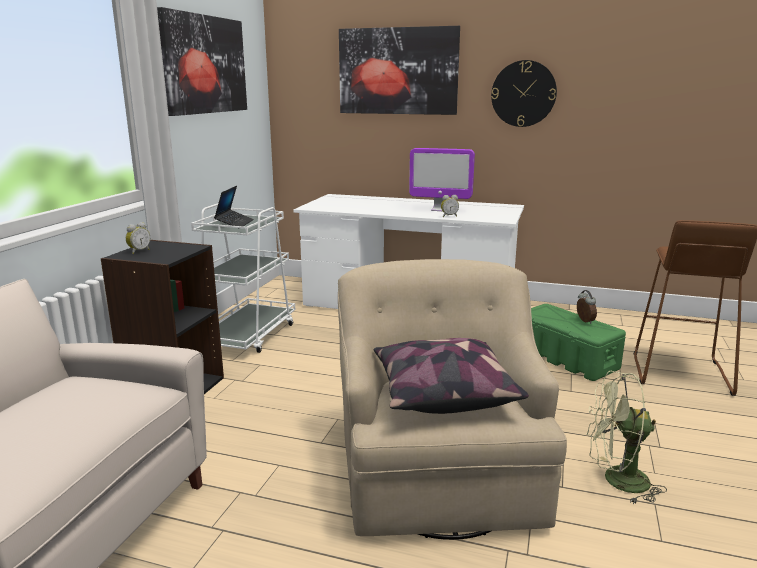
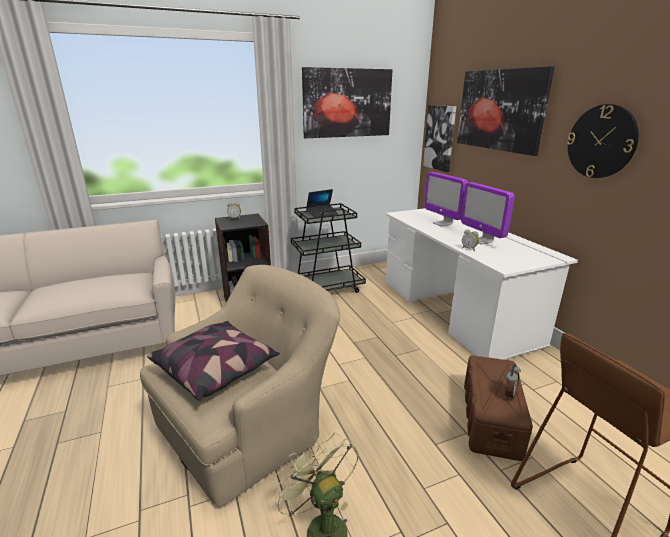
camera: 50 degrees right, 5 degrees up
(248, 335) = (326, 288): white cart -> black cart
(305, 110) = (440, 138): none -> picture
(374, 205) = (442, 224): none -> monitor
(566, 358) = (490, 419): green storage box -> brown storage box

